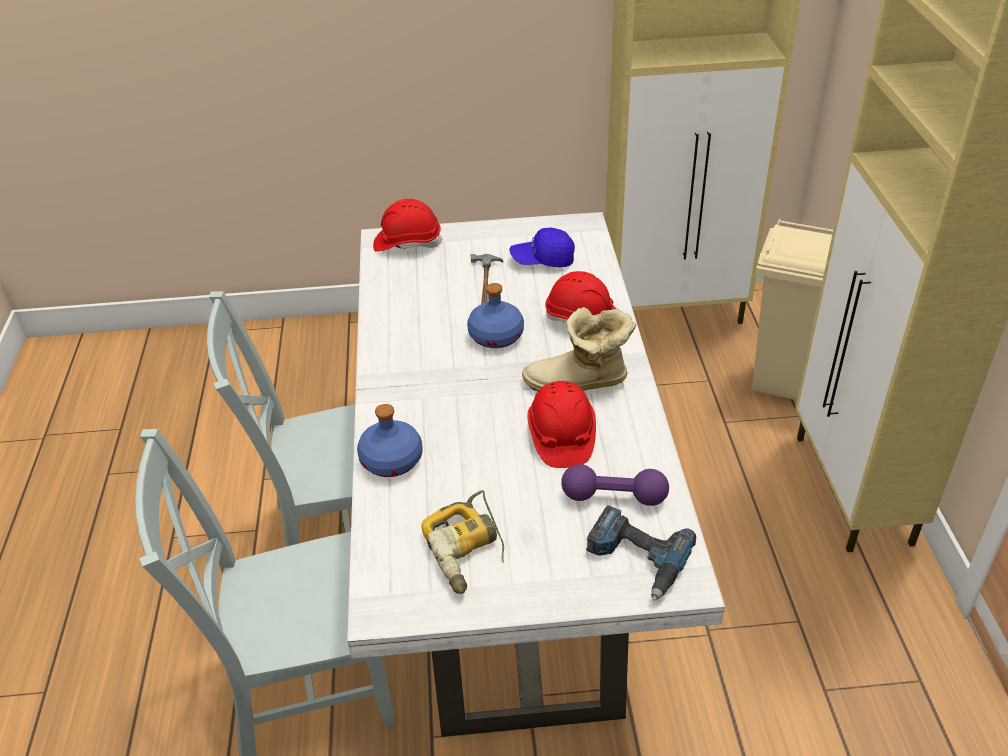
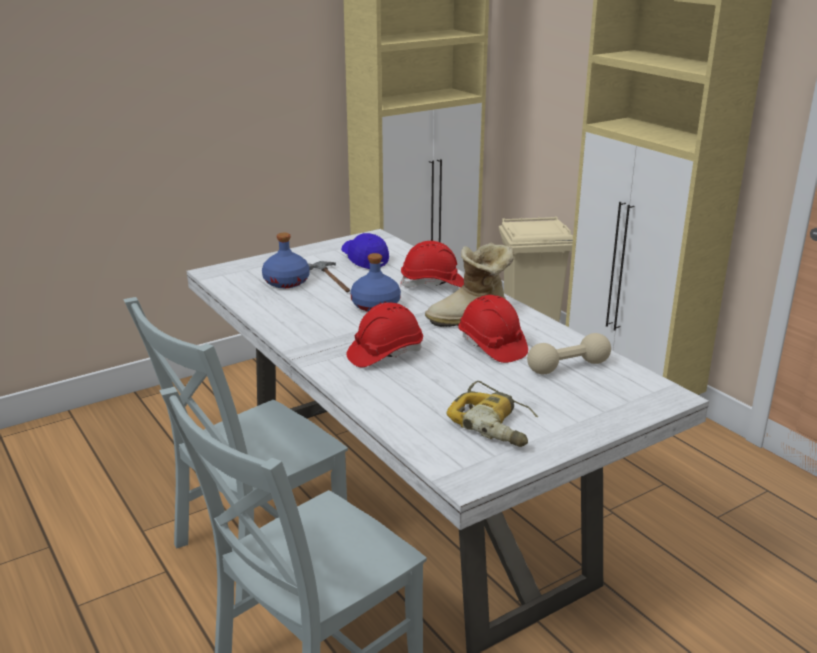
camera: 30 degrees left, 15 degrees down
(391, 461) = (371, 392): blue bottle -> blue bottle (286, 282)
(407, 243) = (238, 270): red hard hat -> red hard hat (385, 353)
(542, 260) = (364, 260): blue cap -> blue cap turned 90 degrees clockwise
(614, 497) = (568, 367): purple dumbbell -> beige dumbbell
(636, 558) = (622, 393): power drill -> none

